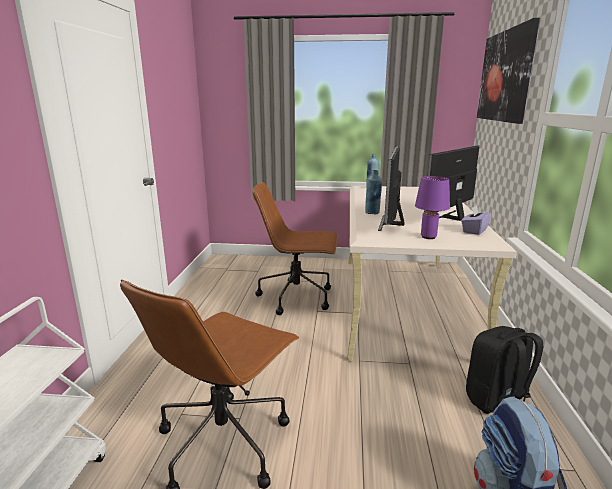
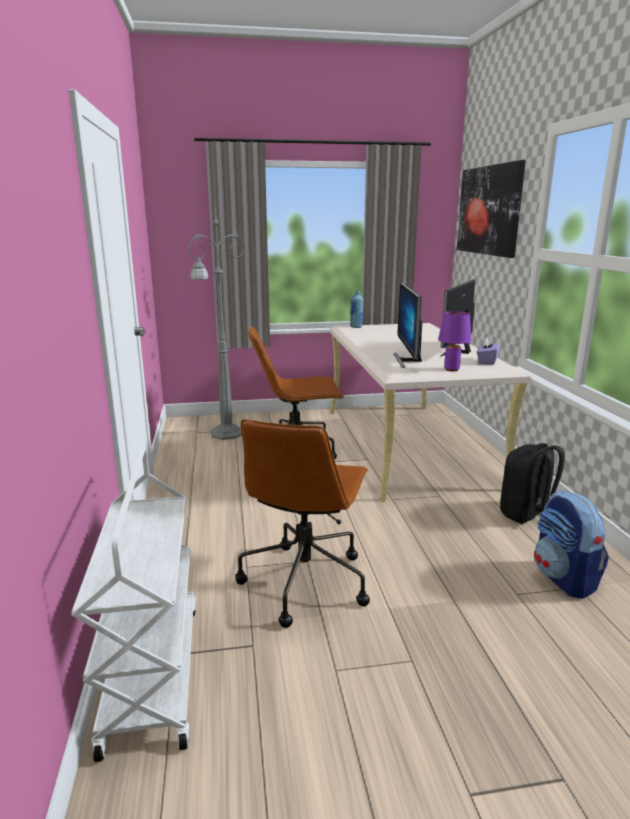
camera: 15 degrees left, 0 degrees up
(248, 273) = (225, 433): none -> grey floor lamp
(372, 213) = (381, 352): blue bottle -> none

